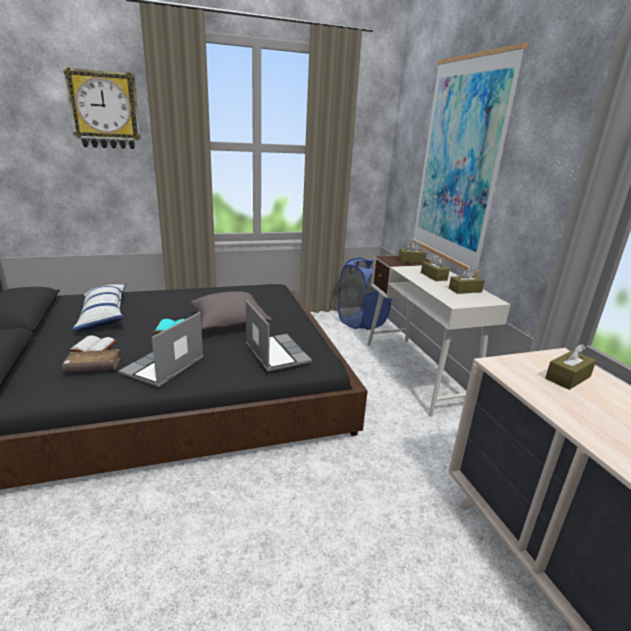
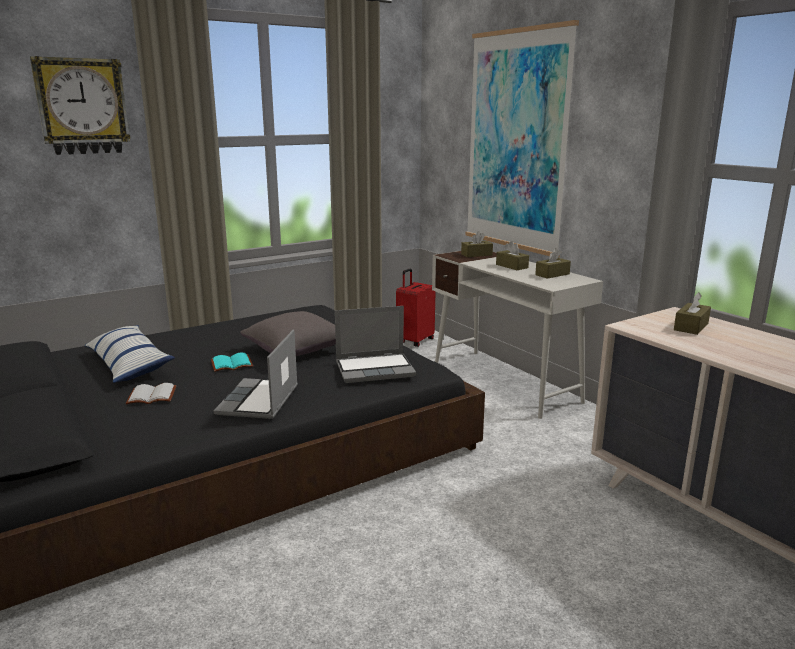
camera: 15 degrees left, 5 degrees down
(93, 368) = (174, 415): brown book -> none
(275, 353) = (375, 369): laptop -> laptop turned 120 degrees clockwise
(362, 321) = (414, 341): blue laundry basket -> red suitcase

